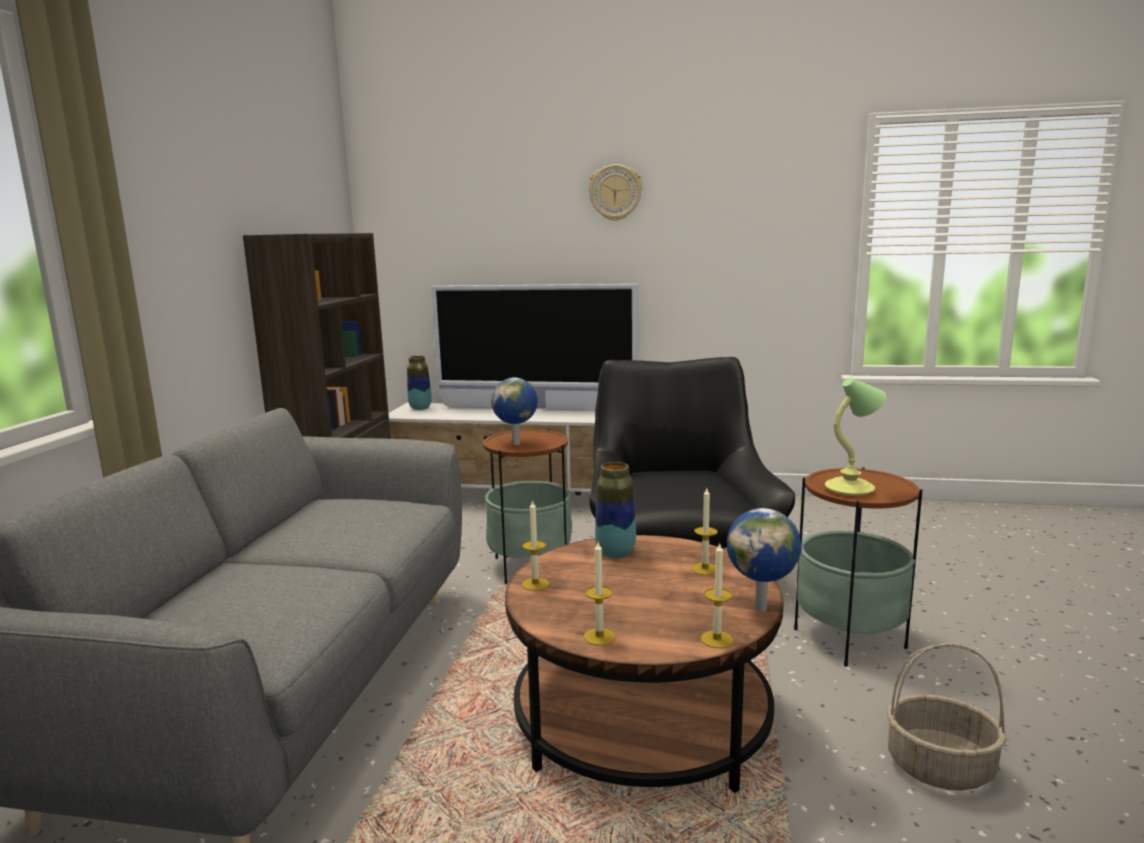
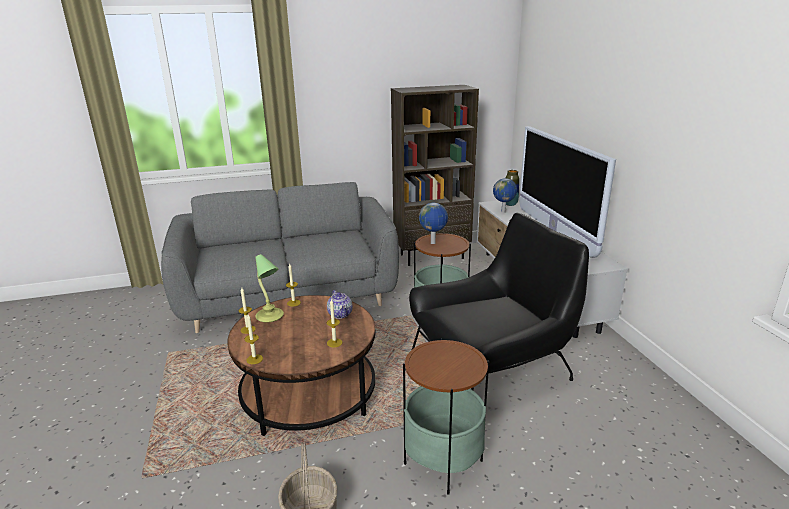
camera: 65 degrees right, 10 degrees up
(615, 192) = (632, 76): wall clock -> none
(615, 553) = (340, 314): vase -> teapot
(762, 608) = (293, 367): globe -> globe (503, 212)
(851, 488) = (429, 359): table lamp -> table lamp (270, 316)

